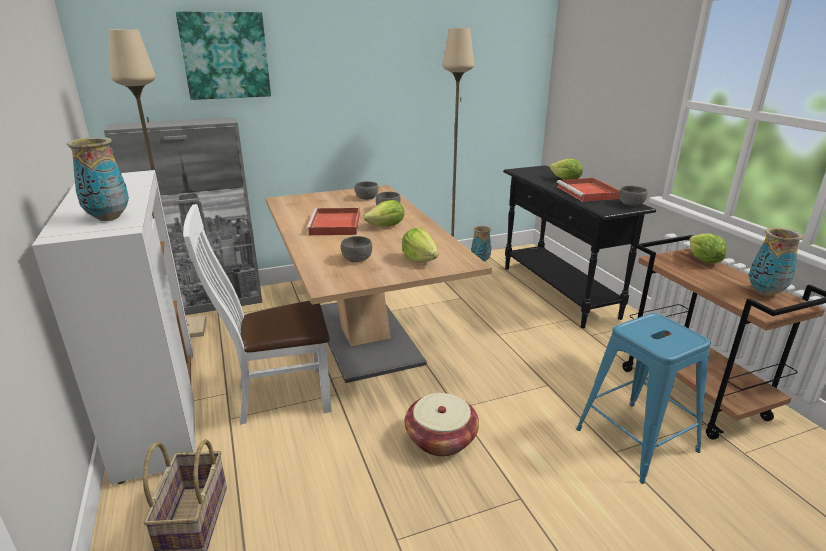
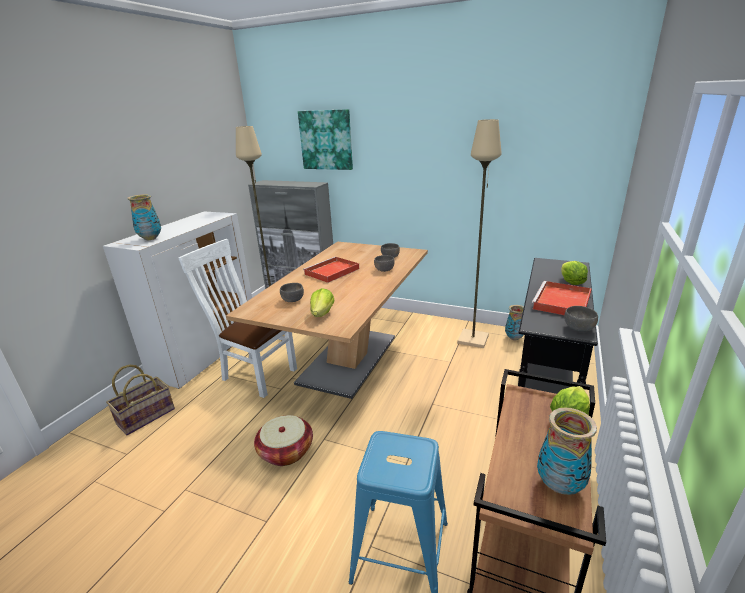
camera: 45 degrees right, 0 degrees up
(386, 226) = (356, 282): lettuce -> none

